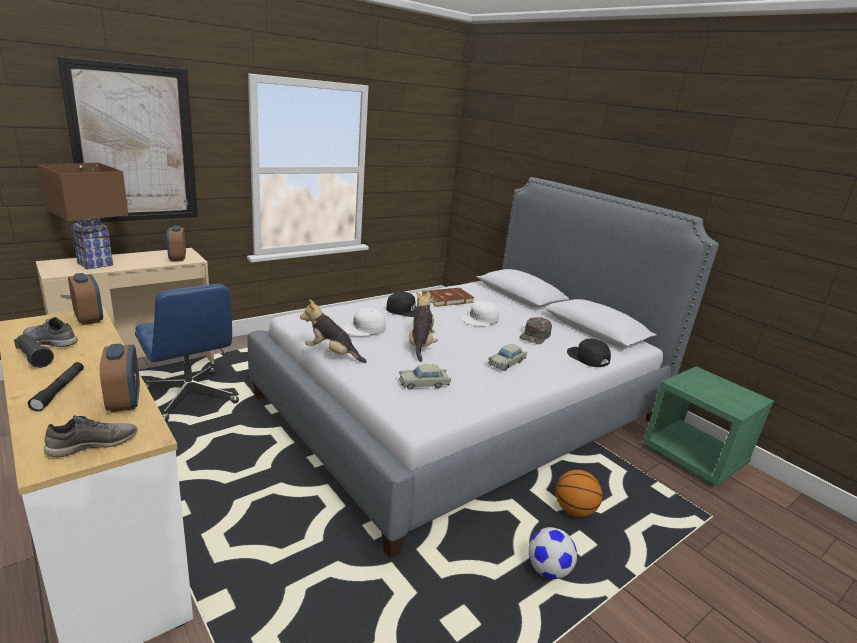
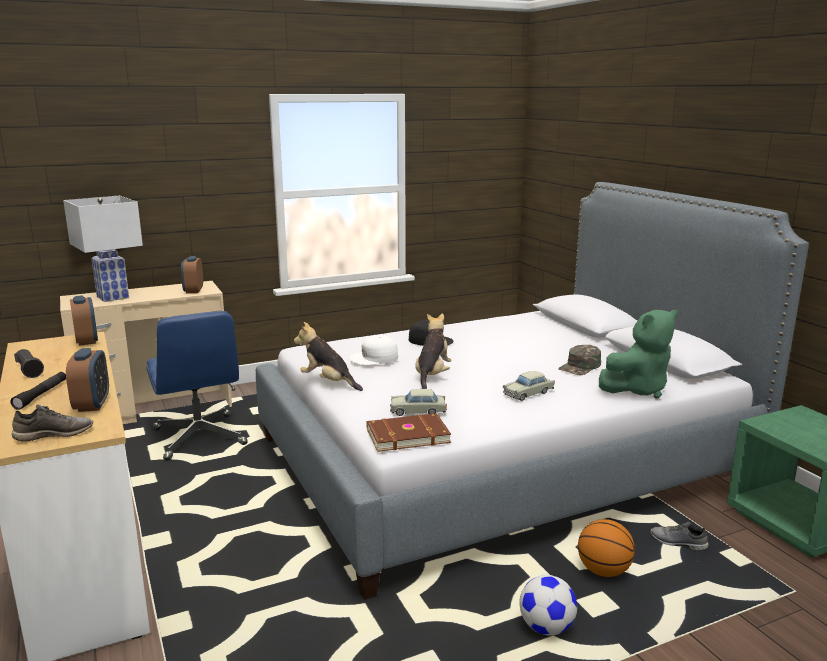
camera: 15 degrees right, 5 degrees down
(49, 342) = (46, 358): grey shoe -> grey shoe (677, 543)
(94, 264) = (112, 297): brown table lamp -> white table lamp
(134, 145) = (154, 176): picture -> none
(447, 299) = (487, 329): brown book -> brown book (407, 435)
(480, 319) = (518, 350): white cap -> none
(587, 357) = (637, 389): black cap -> green plush toy

